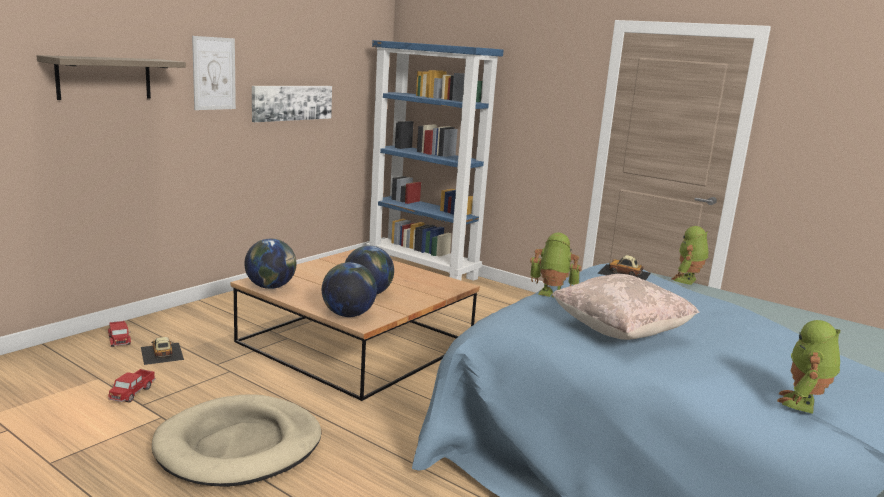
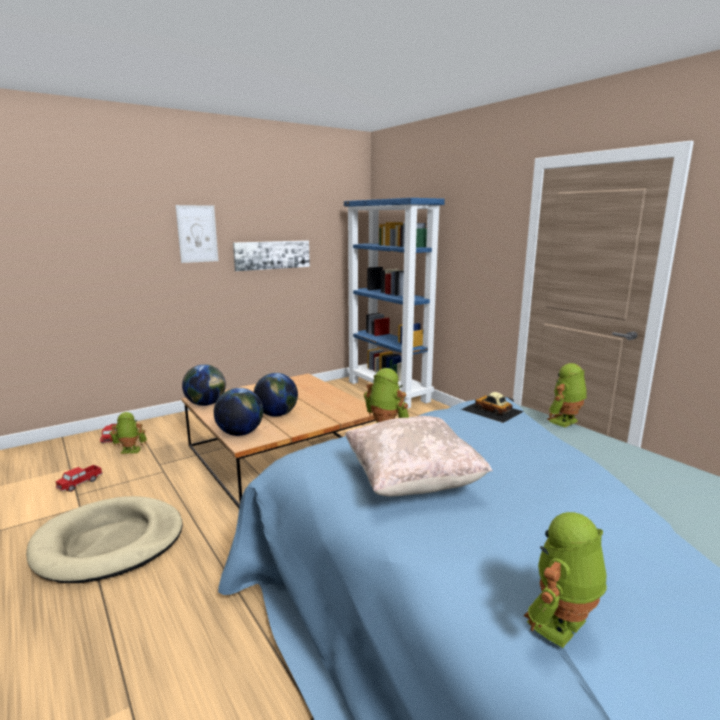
camera: 20 degrees right, 0 degrees up
(104, 78) = (100, 240): shelf -> none
(161, 353) = (130, 451): toy car -> toy robot

